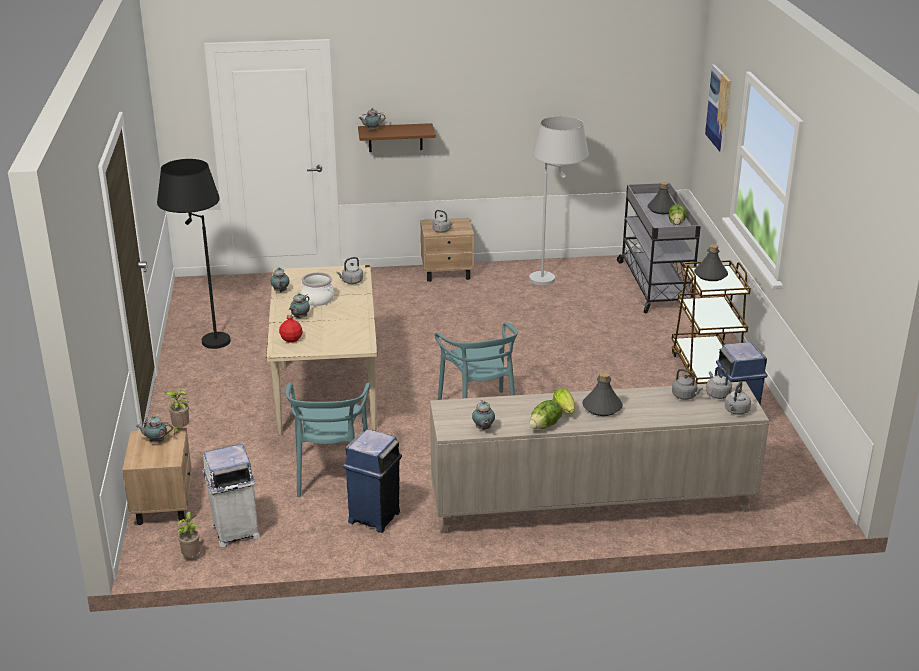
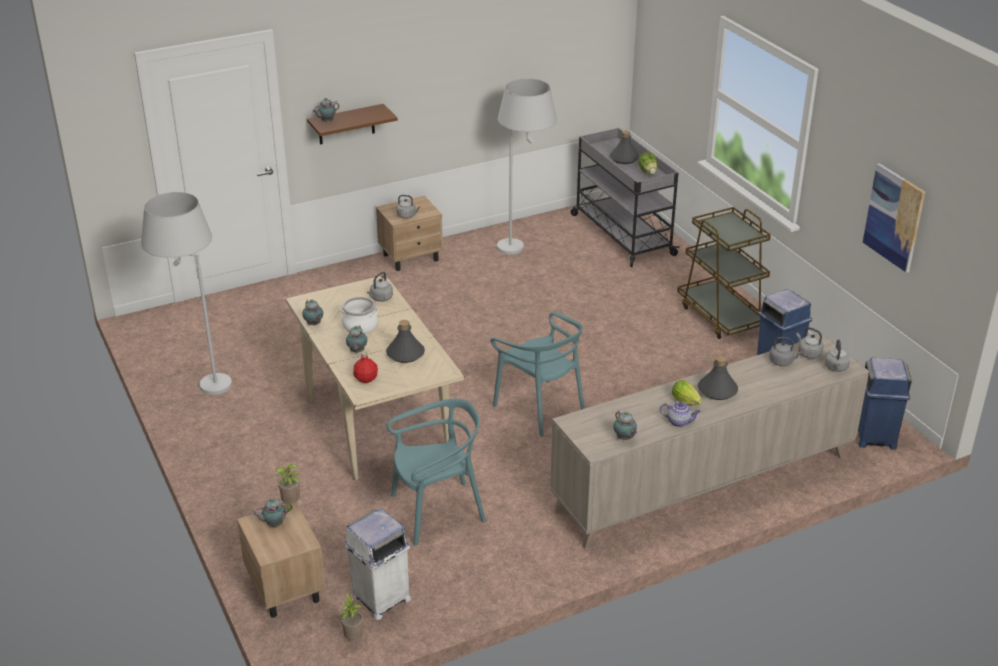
camera: 20 degrees left, 5 degrees up
(204, 337) = (199, 383): black floor lamp -> white floor lamp
(330, 474) = (437, 511): turquoise chair -> turquoise chair turned 90 degrees counterclockwise
(375, 516) = (510, 547): blue trash can -> blue trash can (875, 436)
(545, 425) = (679, 422): lettuce -> teapot
(710, 275) = (723, 226): grey bottle -> grey bottle (405, 354)
(719, 108) = (675, 50): picture -> picture (894, 217)

